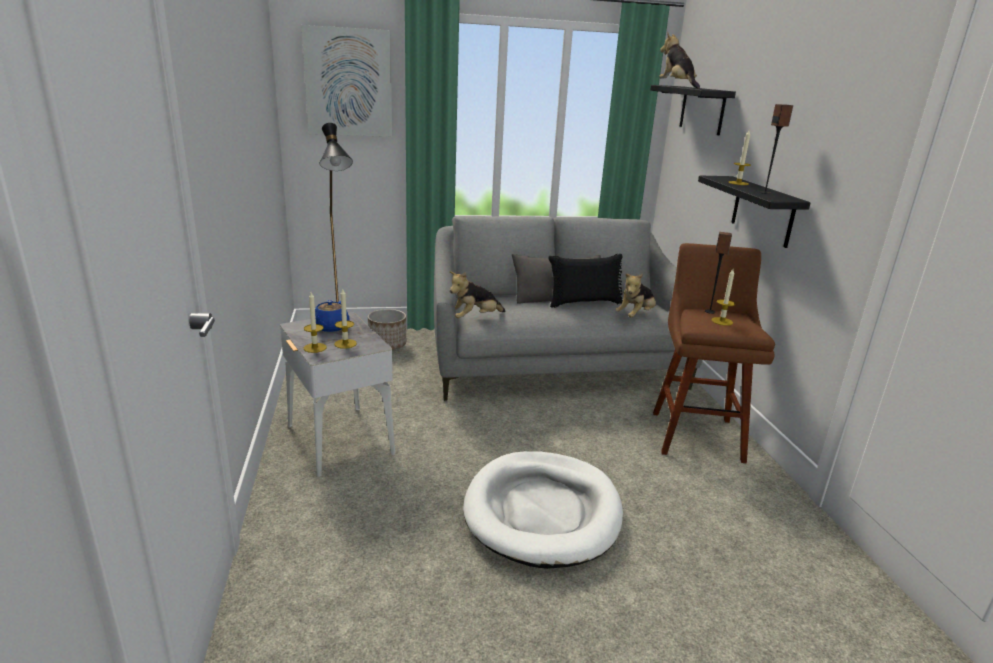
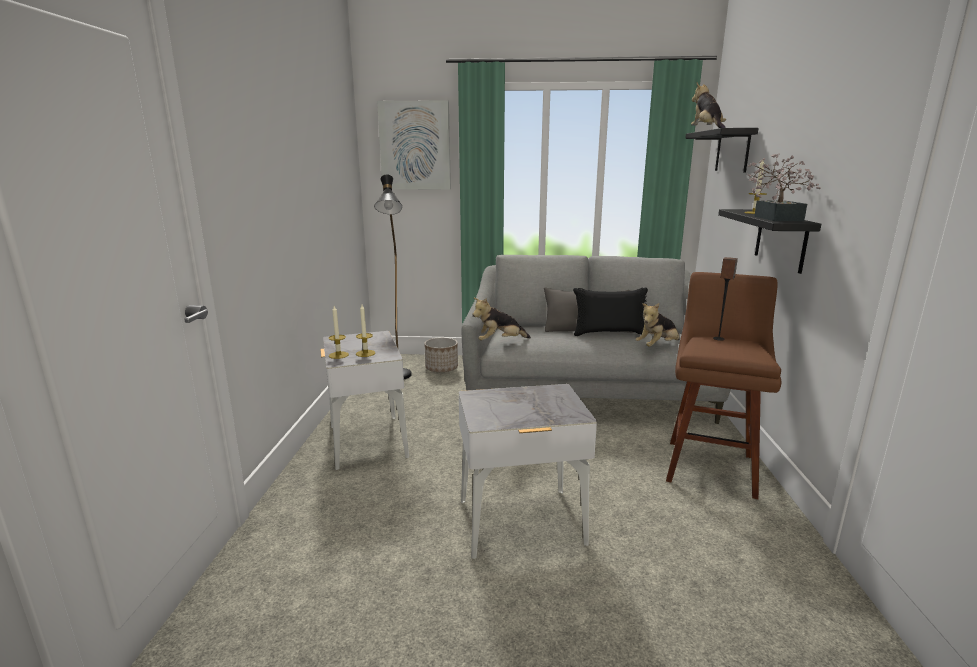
camera: 15 degrees right, 5 degrees down
(330, 327) = (361, 341): blue teapot -> none
(542, 512) = (523, 522): white dog bed -> side table
(722, 321) = (726, 347): candle -> none
(765, 193) = (775, 218): speaker -> potted plant

